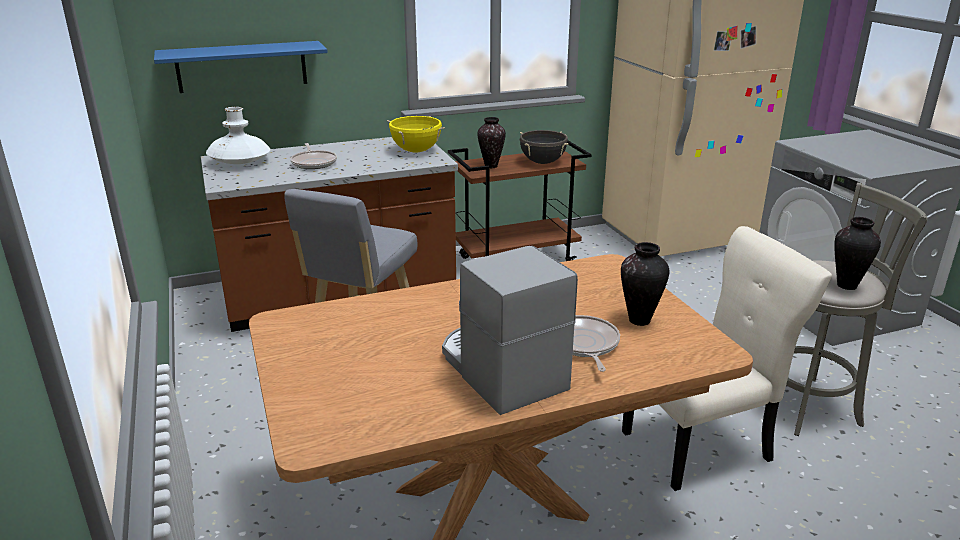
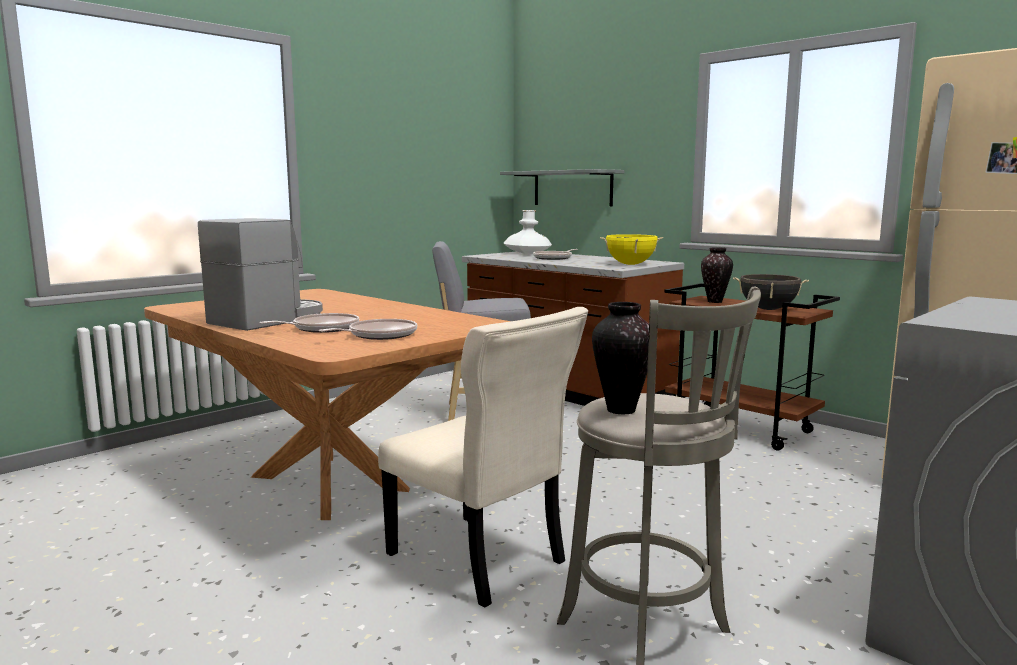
camera: 65 degrees right, 15 degrees down
(242, 66) = (572, 188): blue shelf -> grey shelf
(639, 321) = (379, 335): vase -> frying pan

